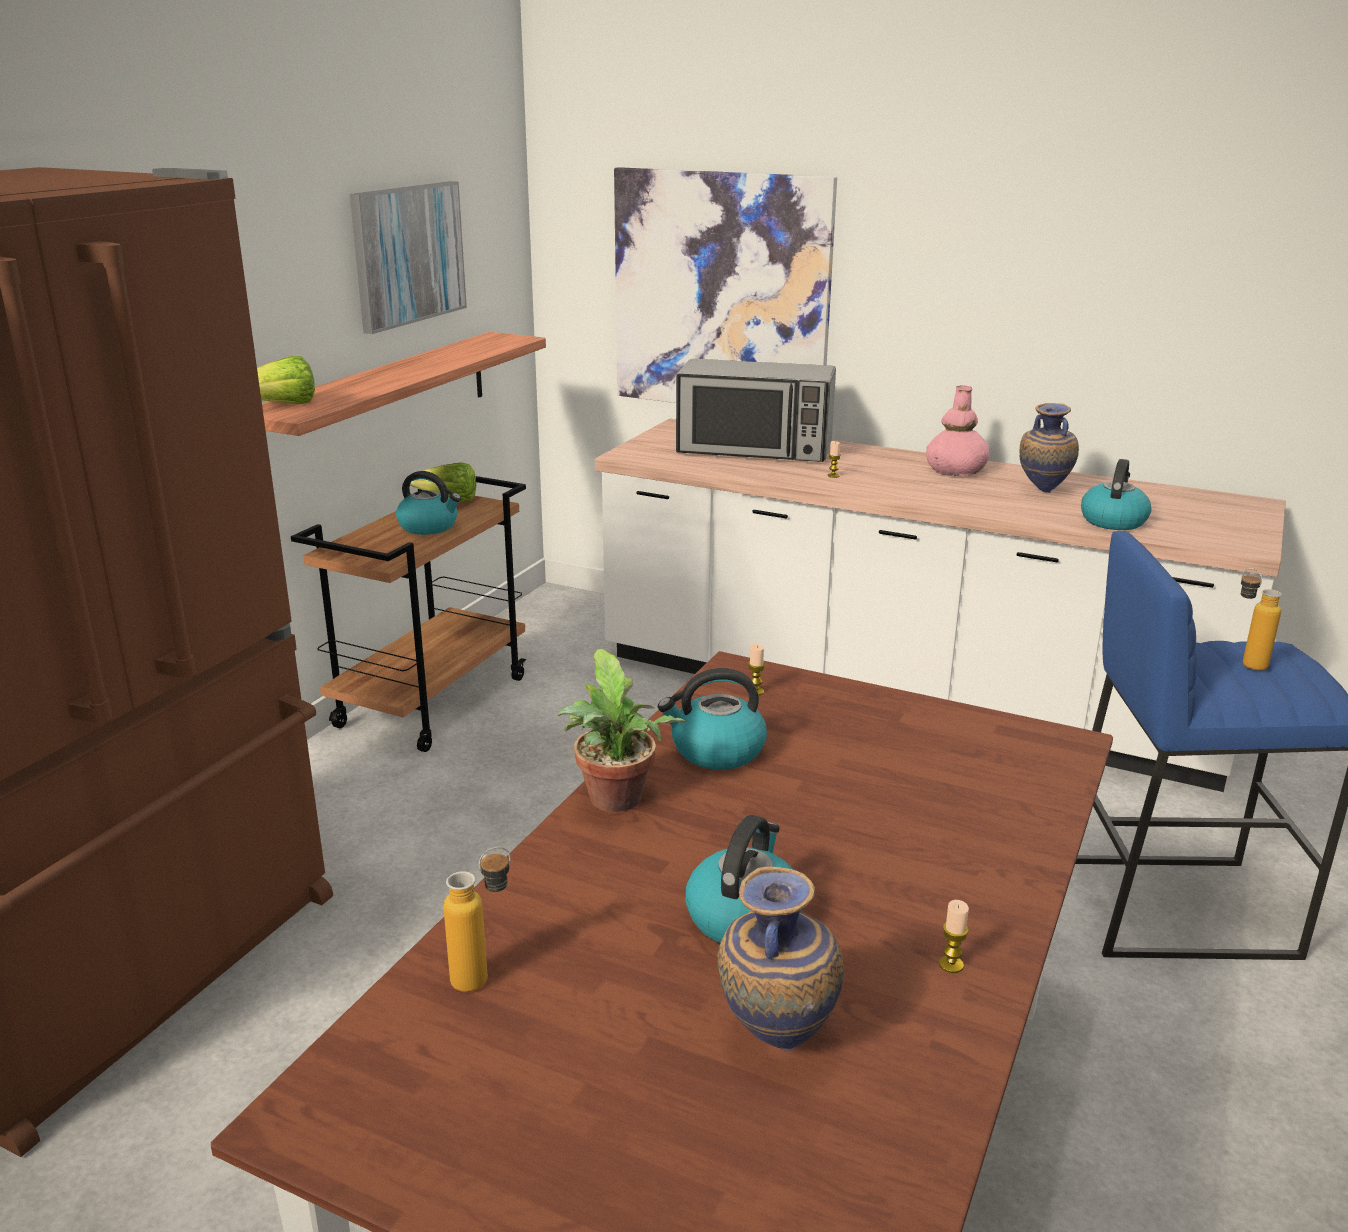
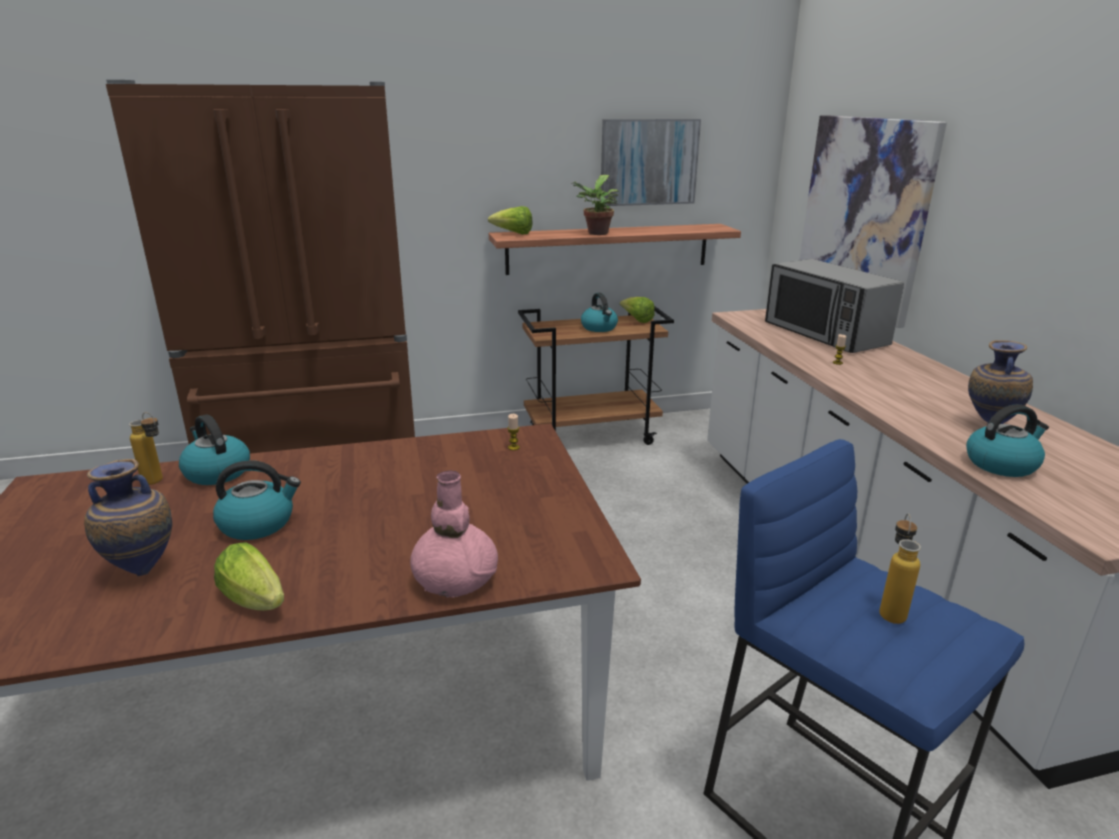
camera: 50 degrees right, 0 degrees up
(616, 802) = (342, 456): potted plant -> potted plant (596, 233)
(716, 751) = (428, 460): kettle -> kettle (216, 472)
(951, 965) = (256, 600): candle -> lettuce
(955, 470) = (949, 389): pink vase -> pink vase (455, 579)

